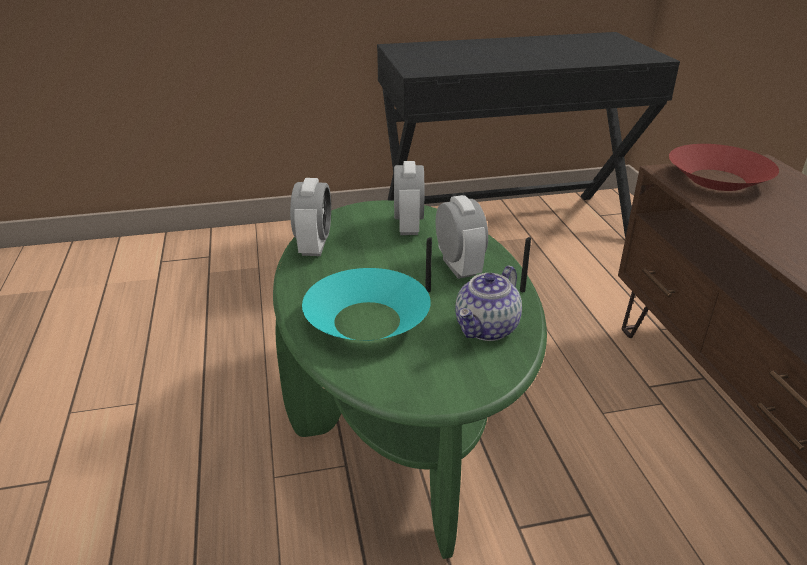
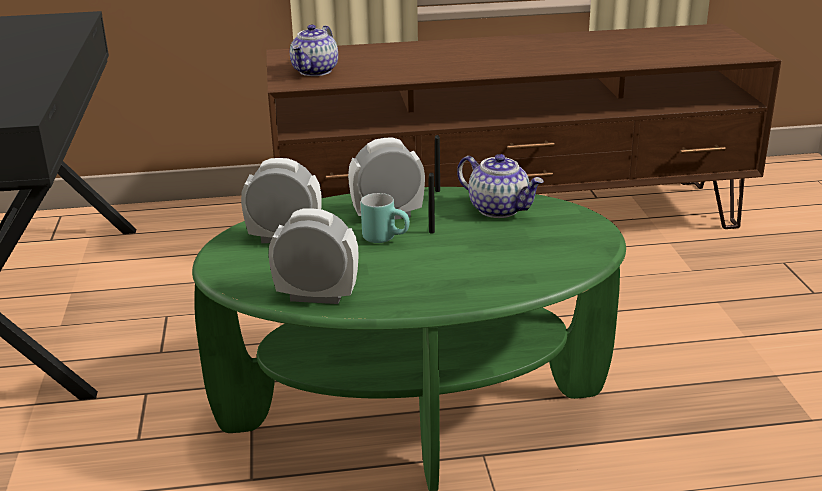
camera: 85 degrees left, 5 degrees down
(367, 321) = (486, 262): turquoise bowl -> none
(413, 269) = (386, 238): none -> turquoise mug
(718, 180) = (315, 71): red bowl -> teapot

